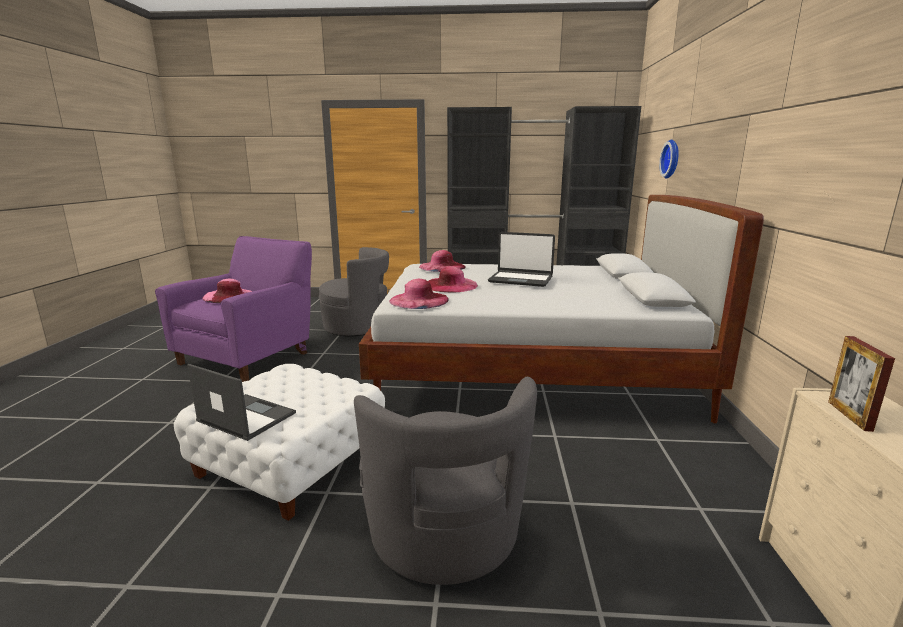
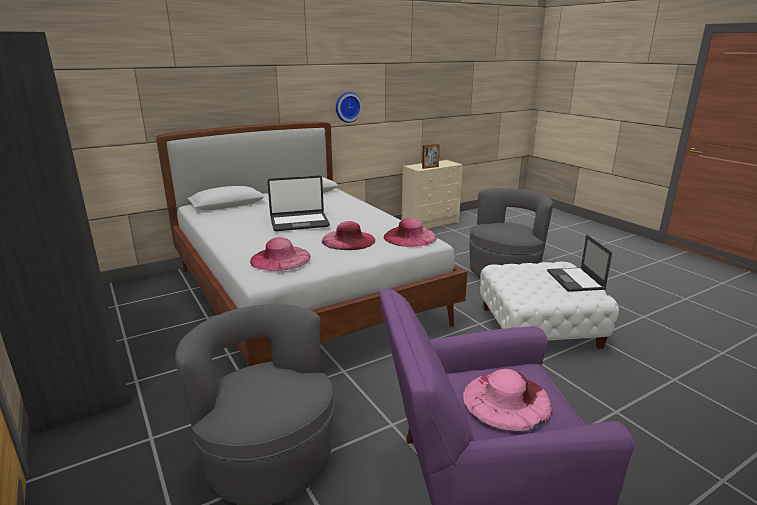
camera: 125 degrees left, 5 degrees up
(520, 280) = (299, 222): laptop -> laptop turned 90 degrees clockwise
(672, 159) = (153, 99): wall clock -> wall clock (347, 107)

